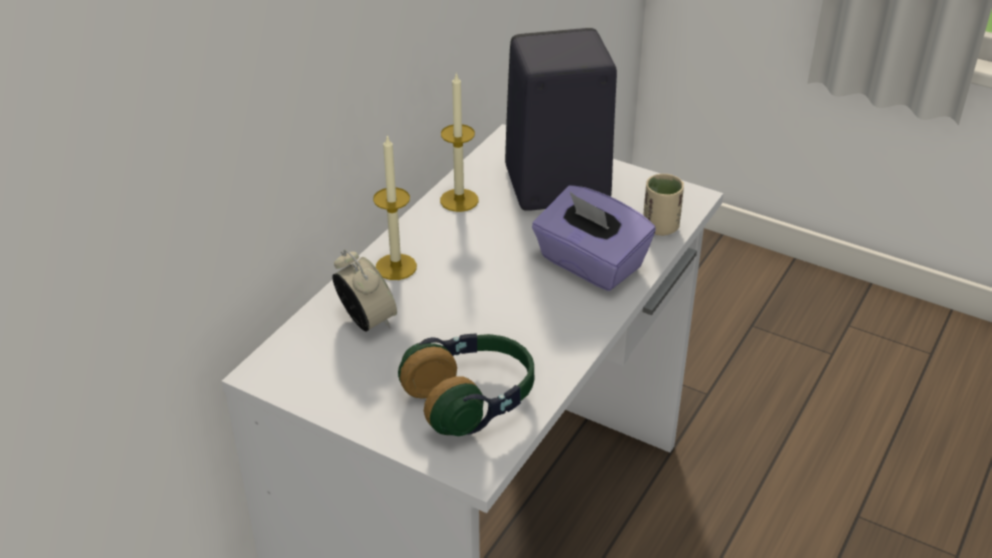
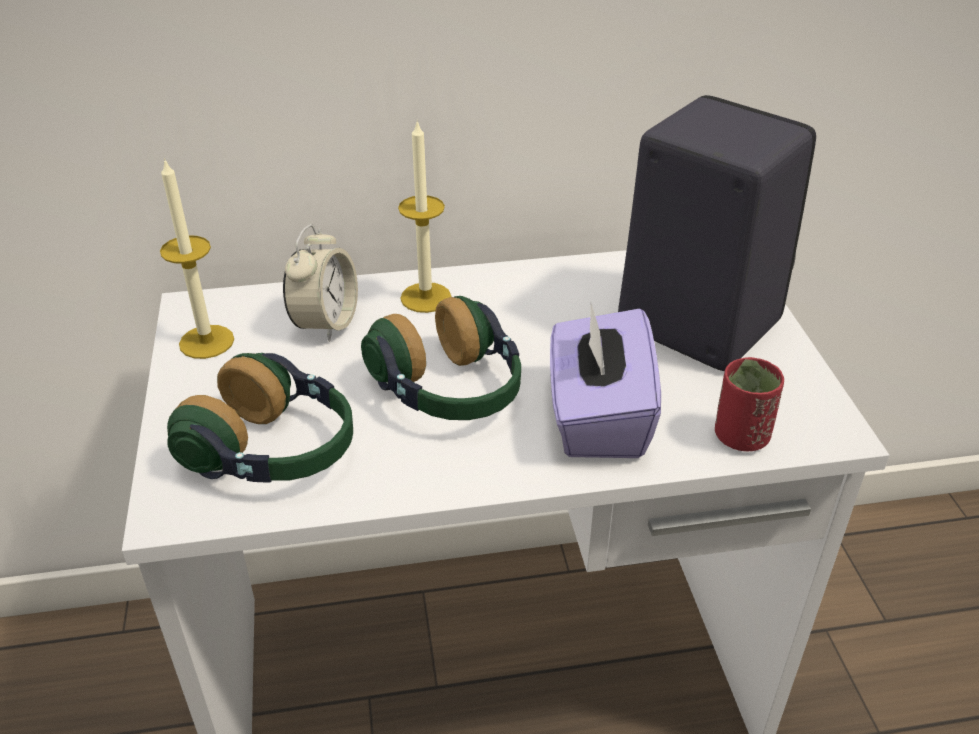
camera: 50 degrees right, 0 degrees up
(459, 200) = (578, 279): candle -> candle (206, 342)
(502, 304) = (451, 391): none -> headphones
(660, 227) = (741, 436): beige cup -> red cup

